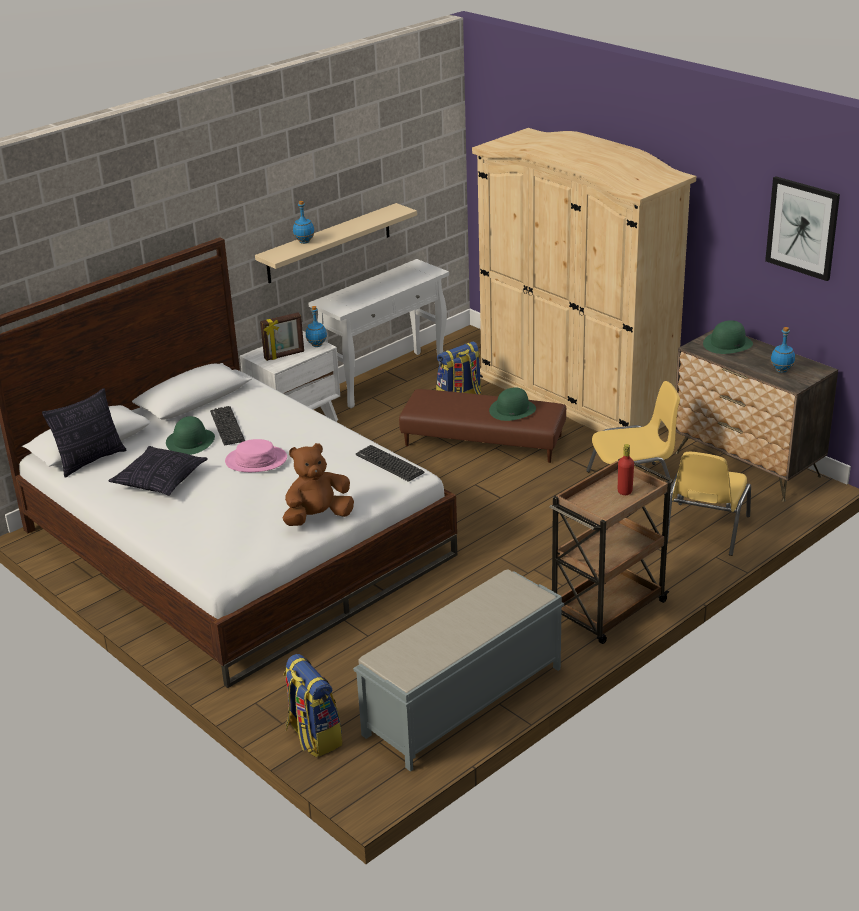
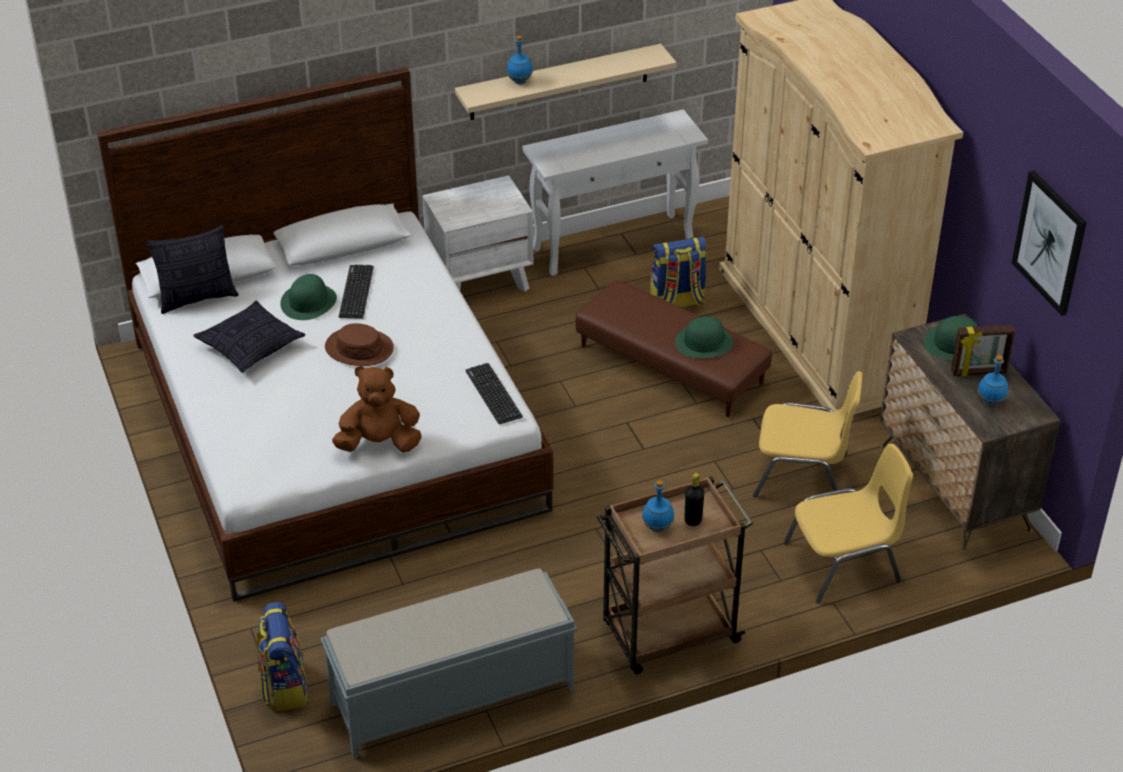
camera: 20 degrees right, 10 degrees up
(256, 460) = (359, 348): pink hat -> brown hat
(284, 355) = (469, 208): picture frame -> picture frame (978, 372)
(316, 345) = (512, 203): blue bottle -> blue bottle (657, 528)
(624, 491) = (693, 520): red bottle -> black bottle
(705, 530) = (844, 563): yellow chair -> yellow chair turned 150 degrees counterclockwise

